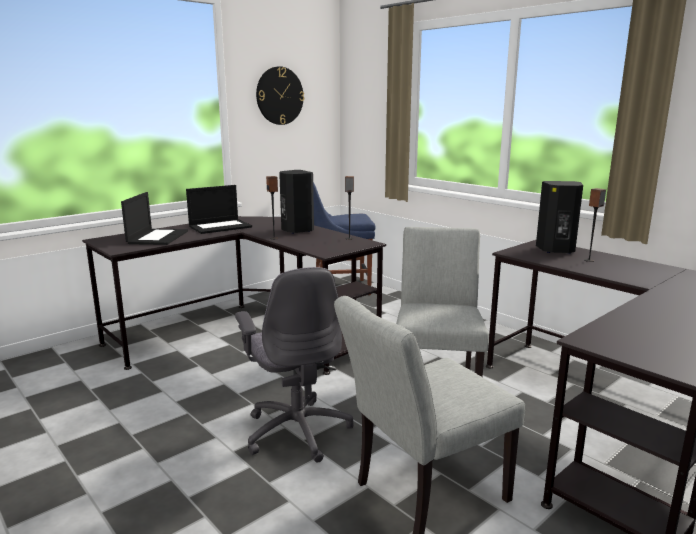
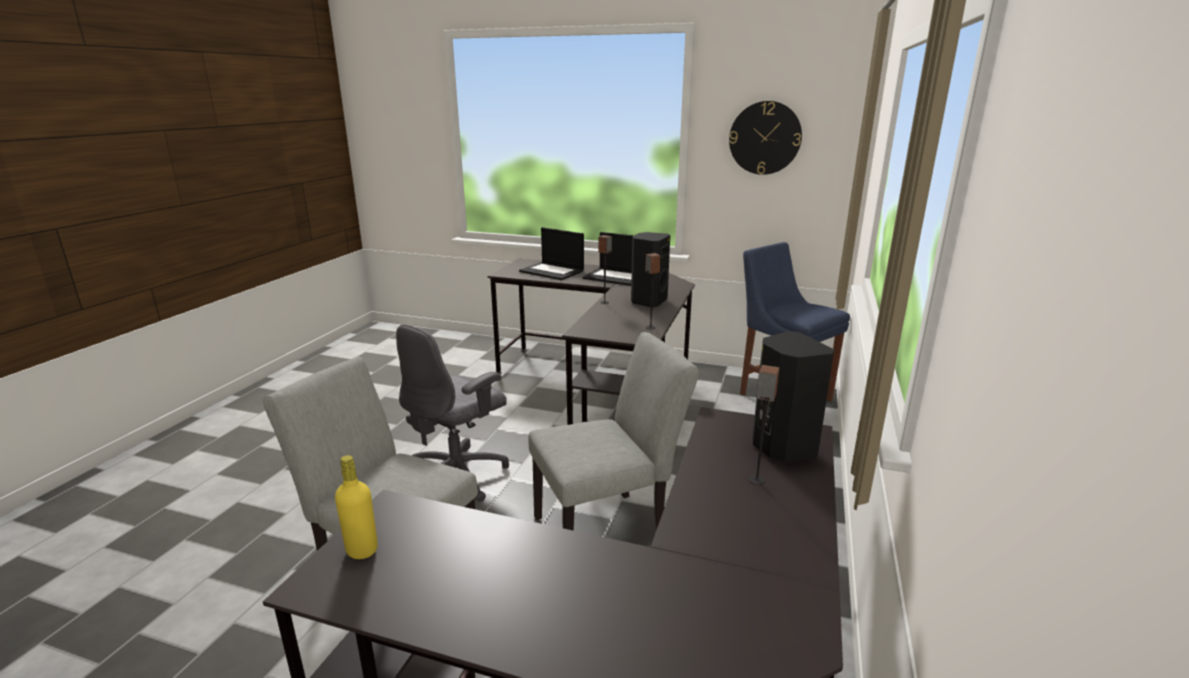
camera: 60 degrees right, 5 degrees up
(157, 237) = (552, 271): laptop -> laptop turned 60 degrees clockwise
(644, 353) = (362, 550): none -> yellow bottle

